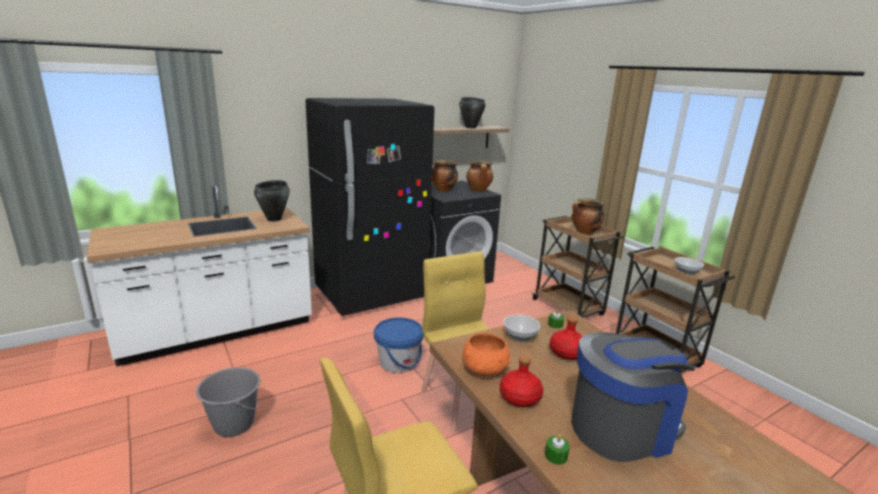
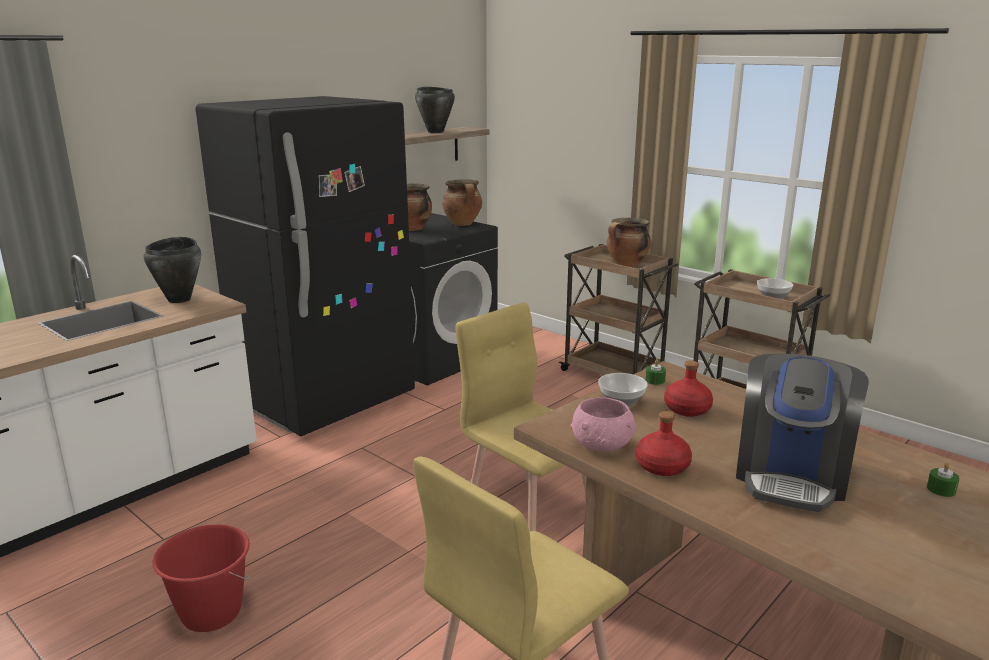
camera: 15 degrees left, 0 degrees up
(233, 424) = (211, 613): grey bucket -> red bucket
(398, 362) = (414, 484): blue bucket -> none
(485, 370) = (603, 445): orange bowl -> pink bowl
(556, 455) = (737, 516): green candle -> green candle (941, 489)
(622, 428) = (791, 475): coffee machine -> coffee machine turned 150 degrees clockwise

